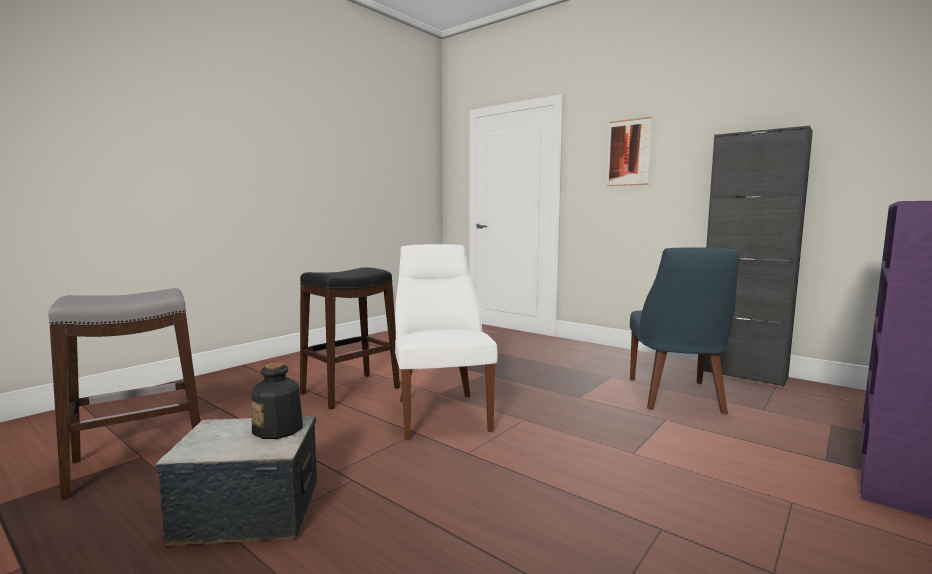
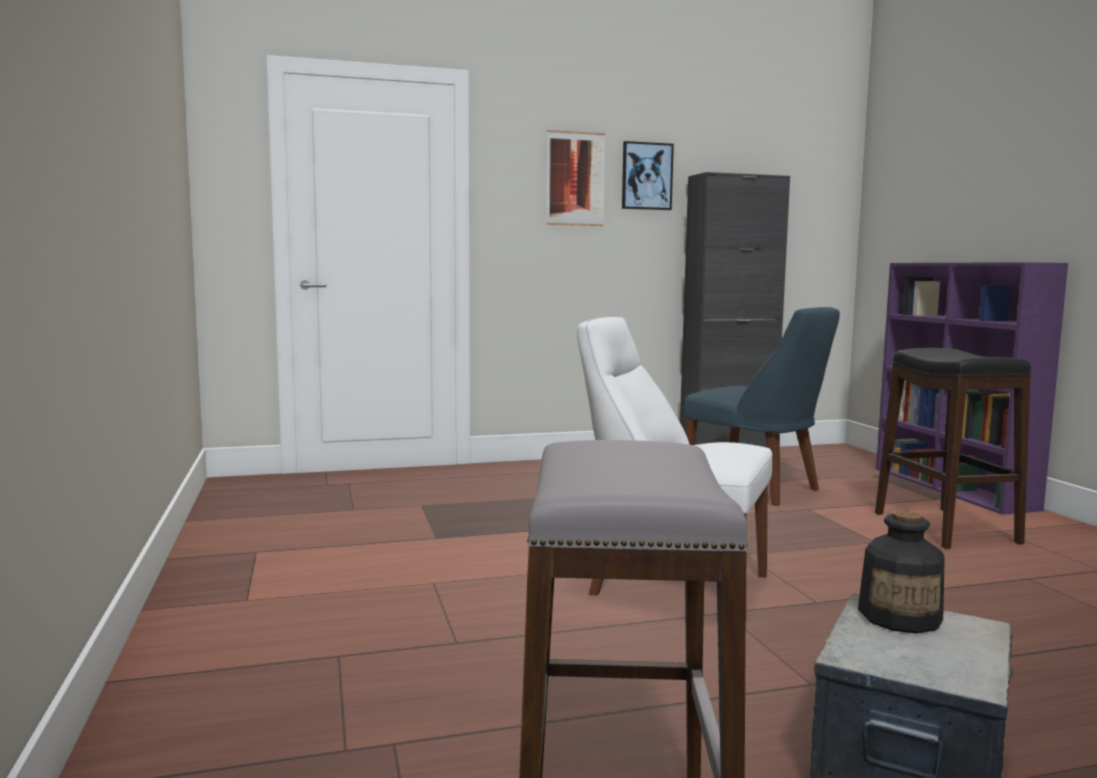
camera: 55 degrees left, 0 degrees up
(350, 391) = (489, 615): black stool -> black stool (945, 528)
(685, 143) = (646, 176): none -> picture

